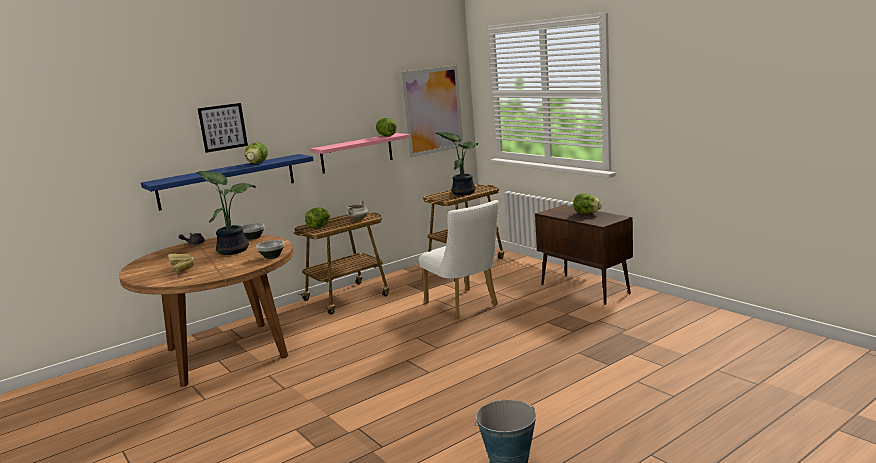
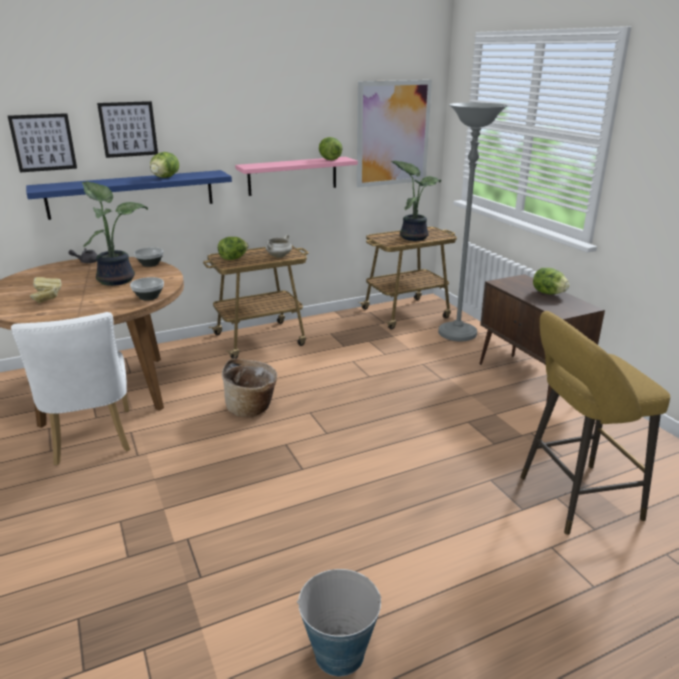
camera: 10 degrees right, 10 degrees up
(154, 145) = (43, 142): none -> picture
(366, 343) = (252, 408): none -> basket
(465, 305) = (381, 376): white chair -> white chair (92, 441)
(515, 268) = (457, 334): none -> grey floor lamp
(643, 352) = (573, 498): none -> yellow stool

